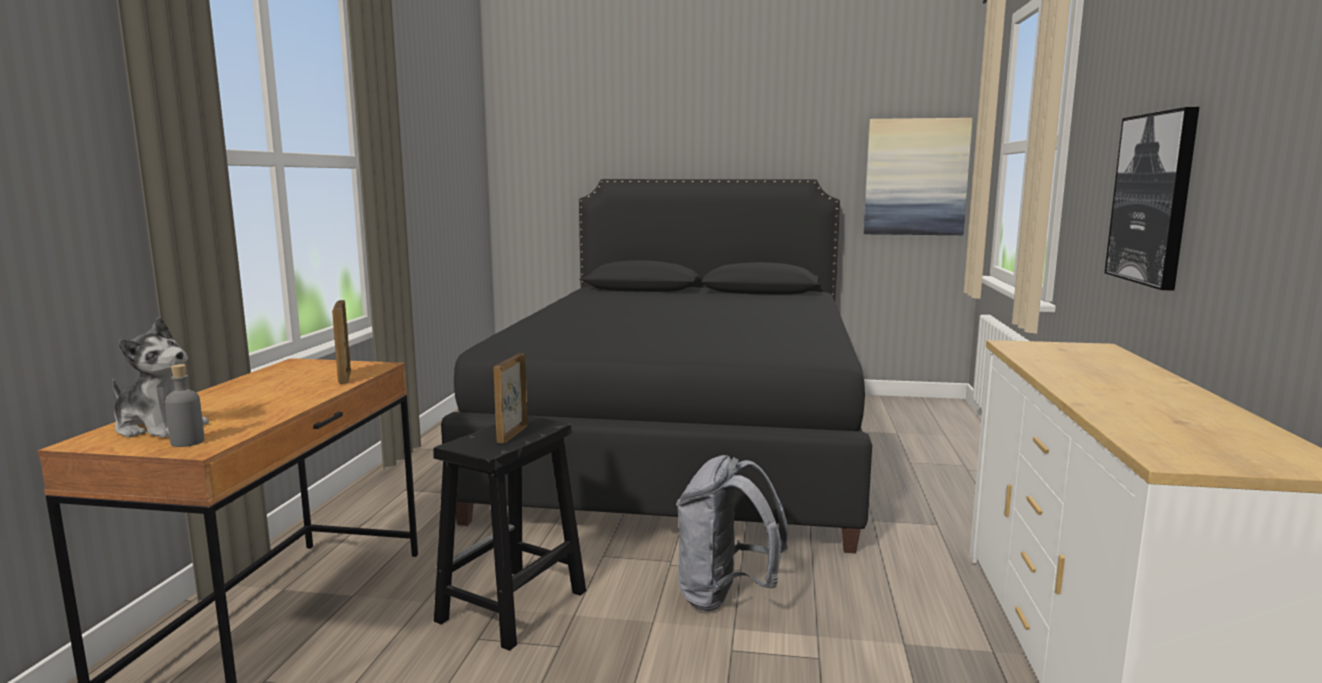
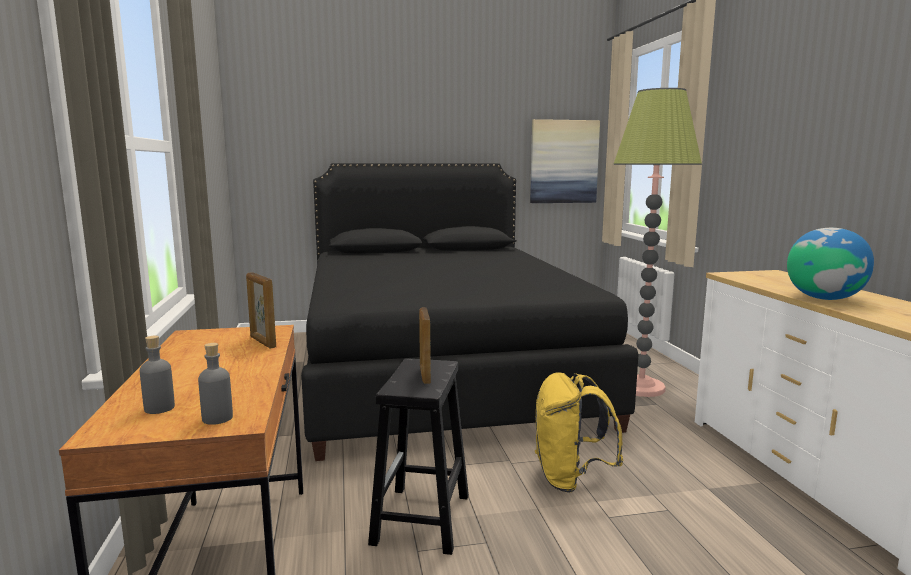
camera: 20 degrees left, 0 degrees up
(159, 427) = (159, 408): plush toy -> grey bottle
(725, 596) = (570, 479): grey backpack -> yellow backpack
(935, 500) = (641, 388): none -> floor lamp
(1089, 388) = (824, 298): none -> globe
(1153, 198) = (802, 175): picture -> none

